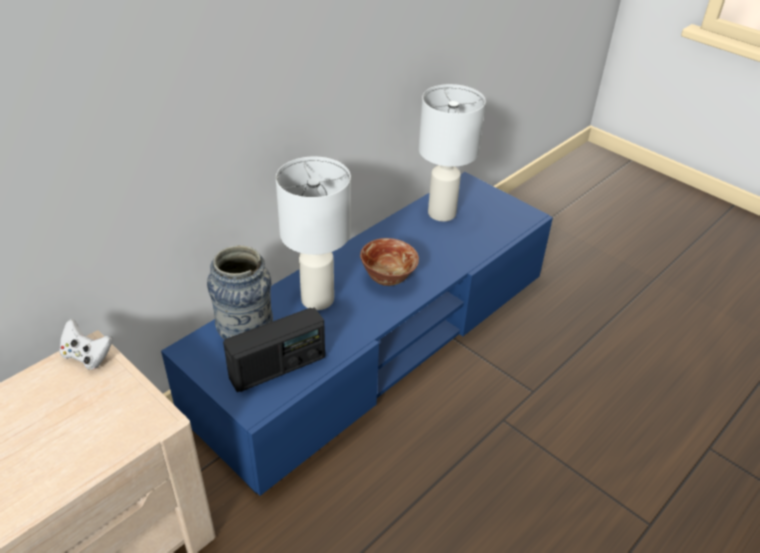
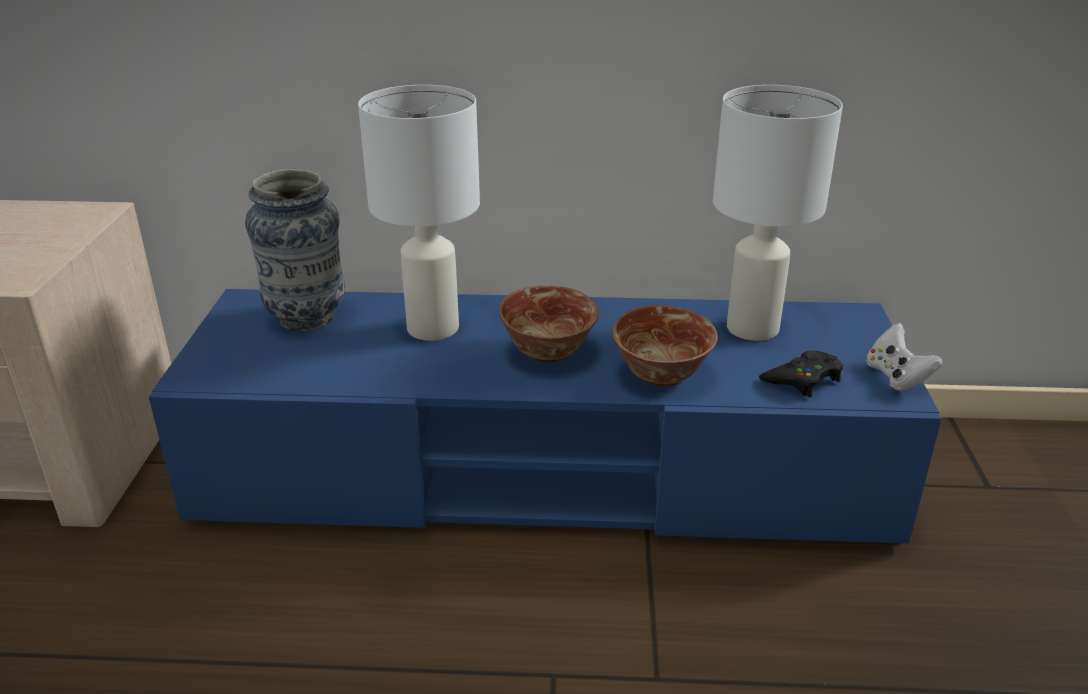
camera: 50 degrees right, 10 degrees down
(87, 356) = (85, 214): white game controller -> white game controller (896, 377)
(278, 367) = (278, 360): radio -> none
(446, 259) = (661, 375): none -> bowl
(493, 228) = (803, 379): none -> black game controller

